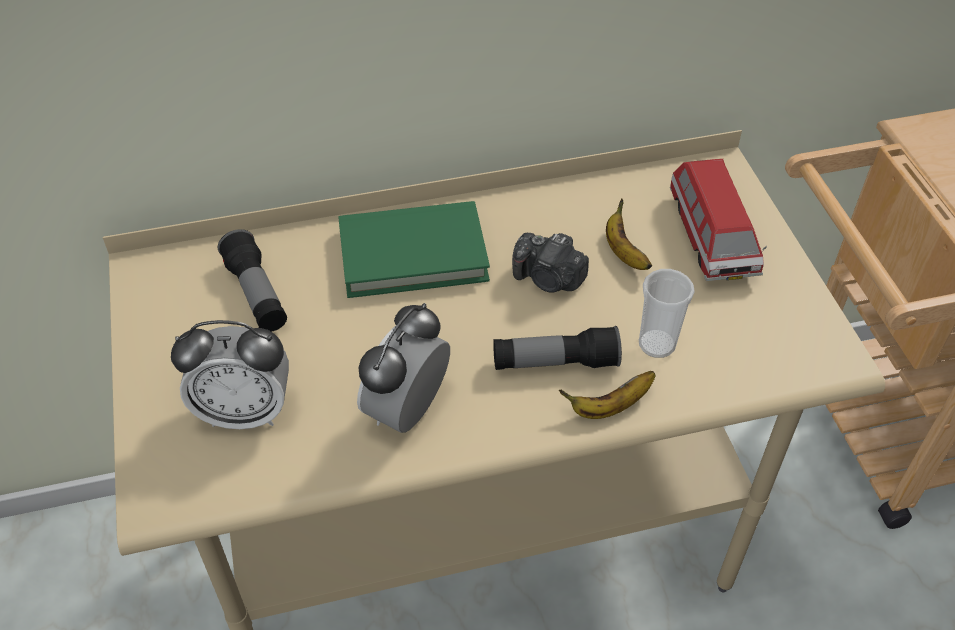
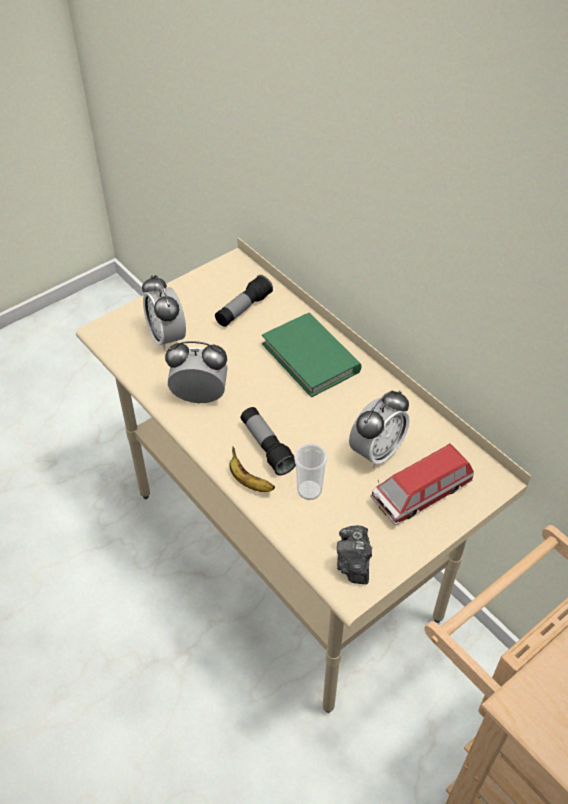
camera: 65 degrees right, 0 degrees up
(549, 279) = (330, 423): camera -> camera (353, 563)
(623, 252) = (376, 452): banana -> alarm clock

